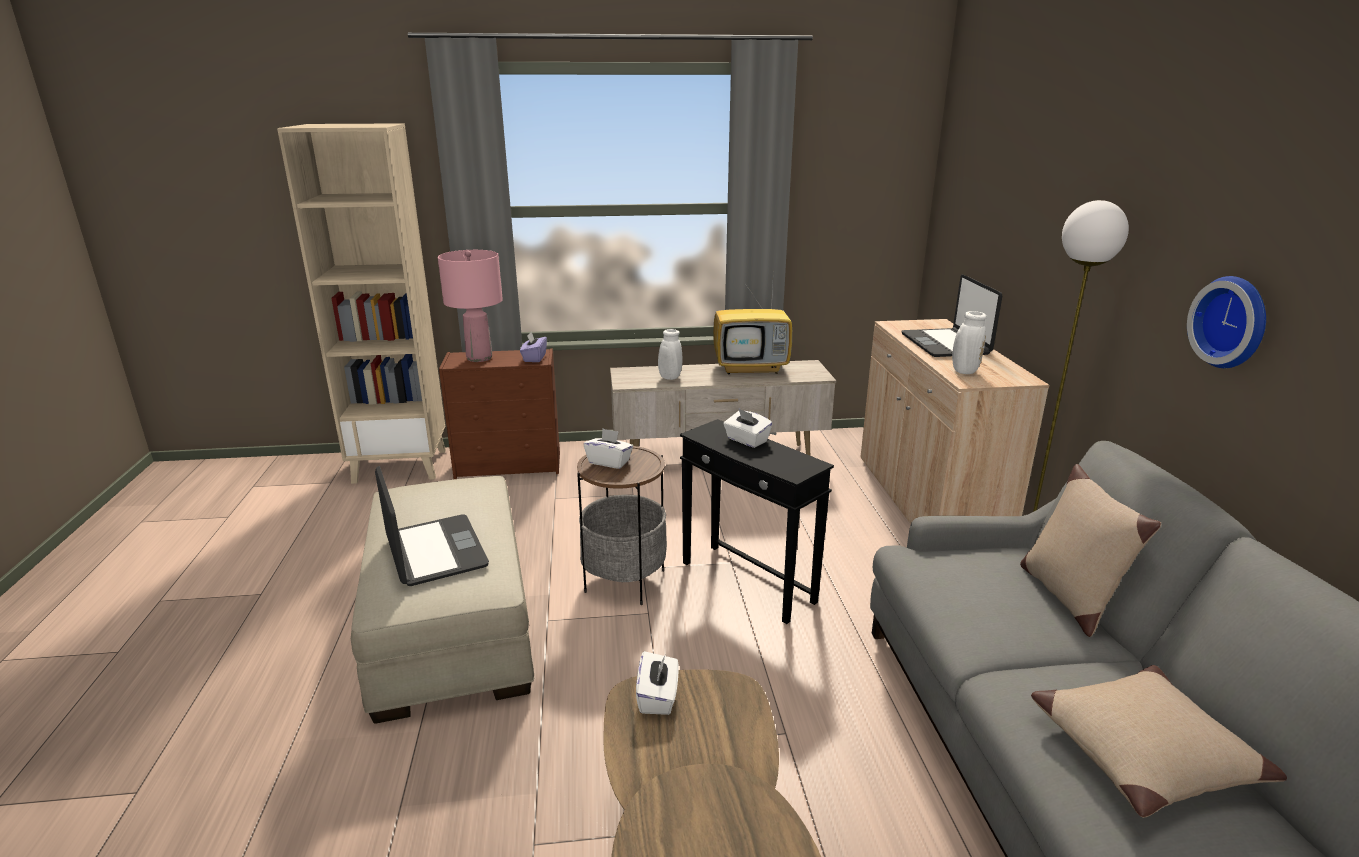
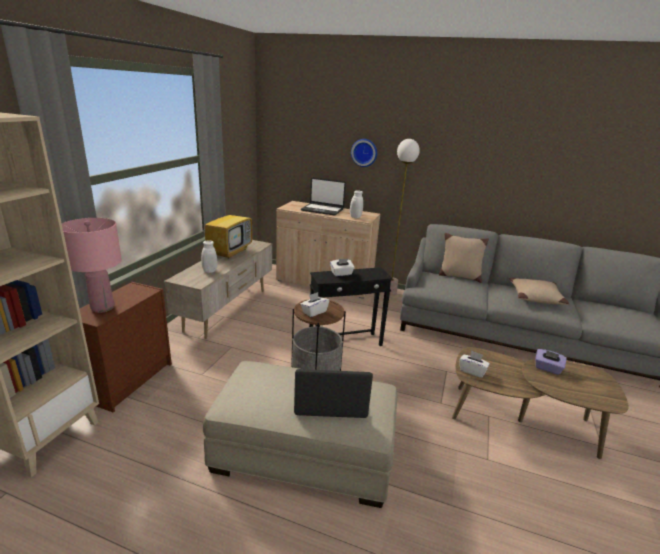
camera: 65 degrees left, 0 degrees up
(534, 358) = (141, 290): purple tissue box -> purple tissue box (547, 368)
(1233, 322) = (466, 174): wall clock -> wall clock (364, 152)

